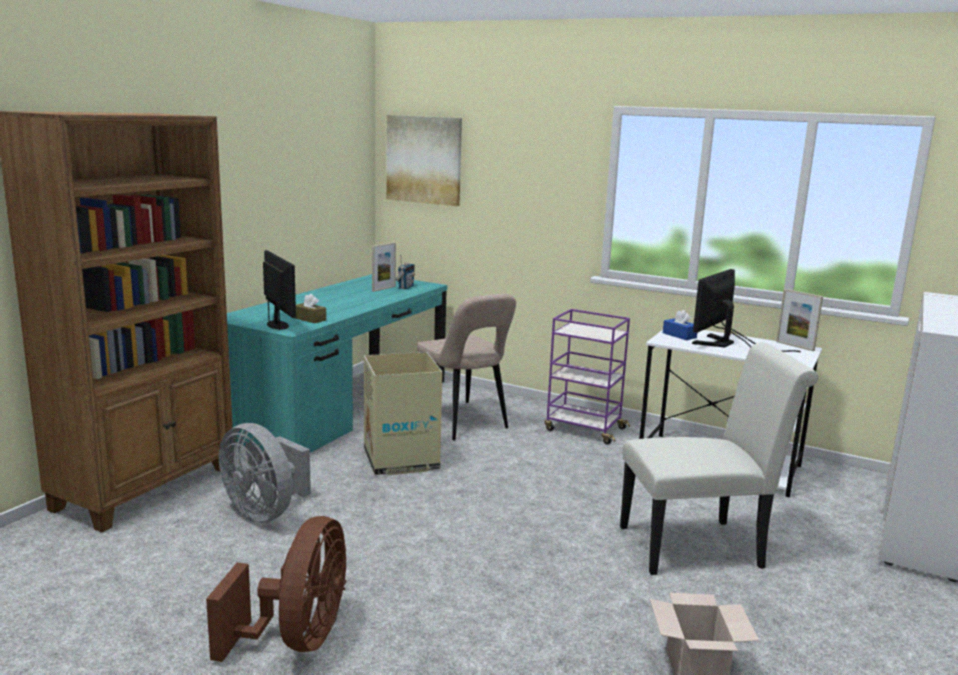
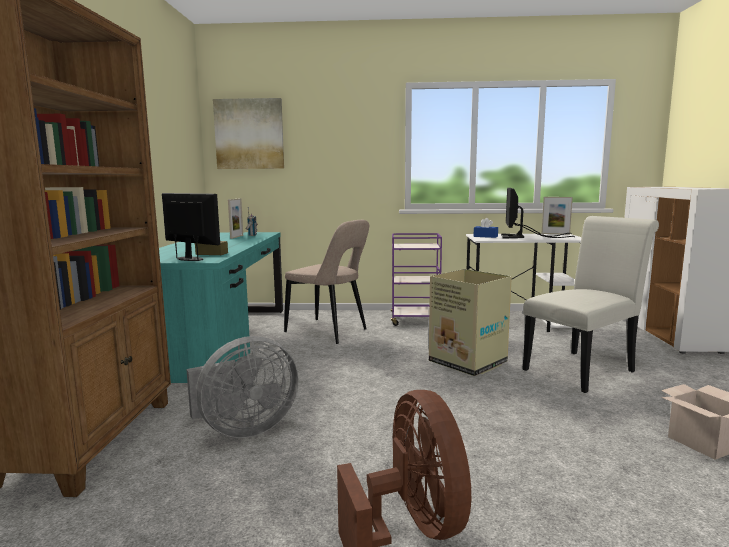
camera: 25 degrees left, 5 degrees down
(265, 512) = (243, 429): grey fan -> grey fan turned 45 degrees counterclockwise
(401, 460) = (315, 364): cardboard box -> cardboard box (468, 362)

